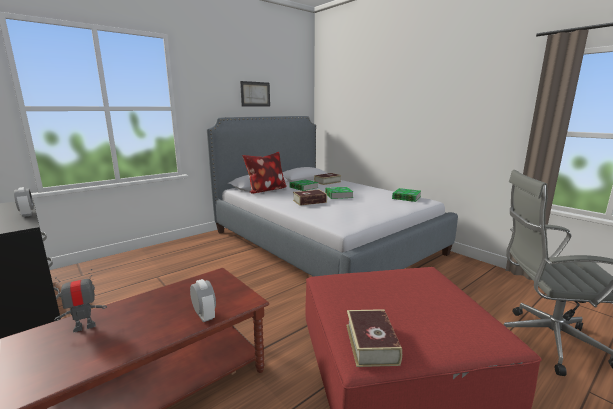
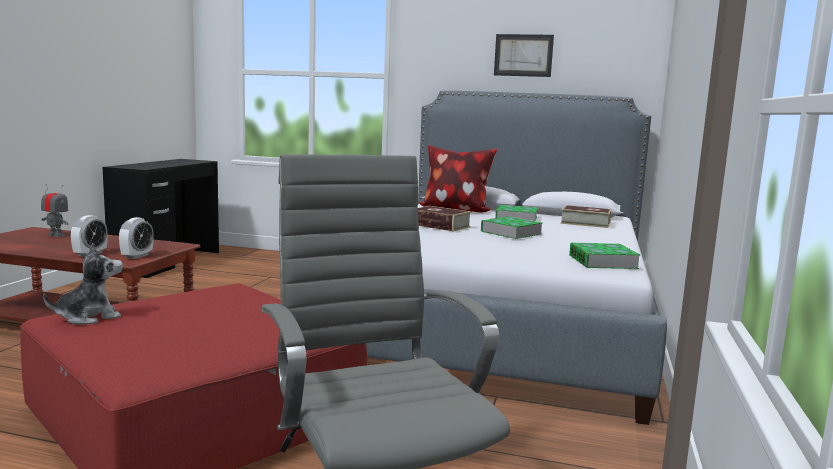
camera: 55 degrees right, 5 degrees down
(27, 214) = (172, 165): alarm clock -> alarm clock (137, 256)
(371, 344) = (89, 317): book -> plush toy

